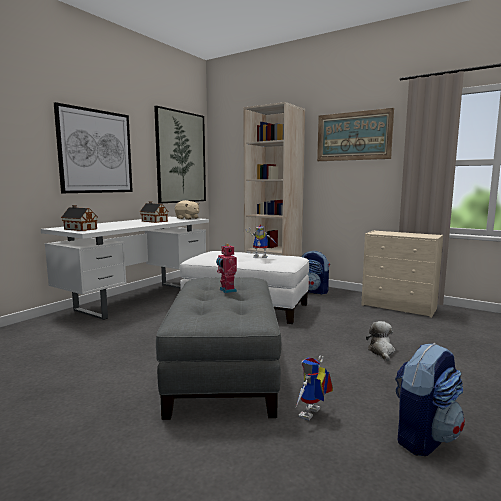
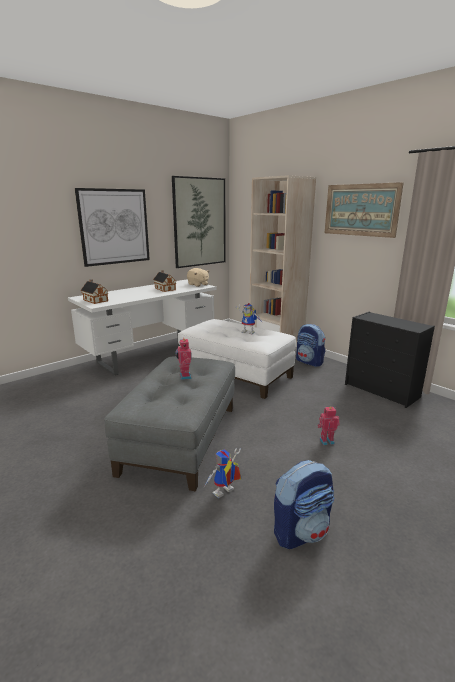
camera: 15 degrees right, 10 degrees up
(381, 351) = (326, 441): plush toy -> toy robot
(399, 307) = (382, 391): beige dresser -> black dresser

